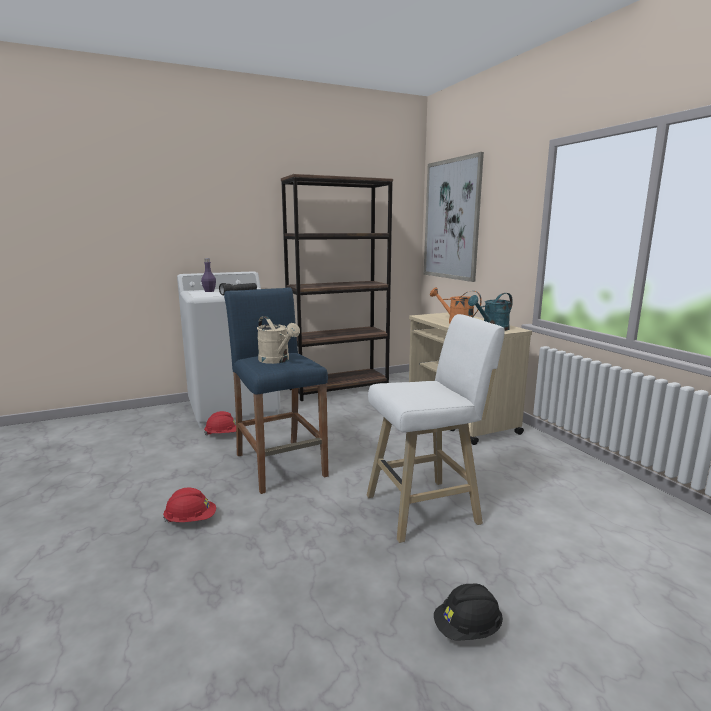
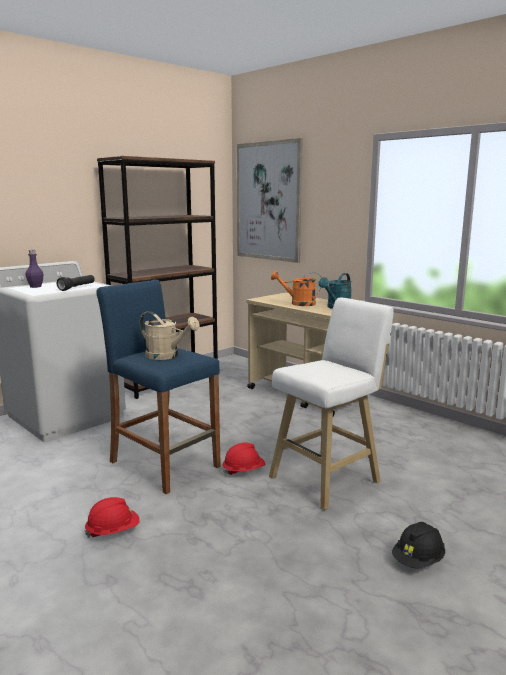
camera: 20 degrees left, 0 degrees up
(223, 434) = (77, 444): red hard hat -> red hard hat (243, 471)

